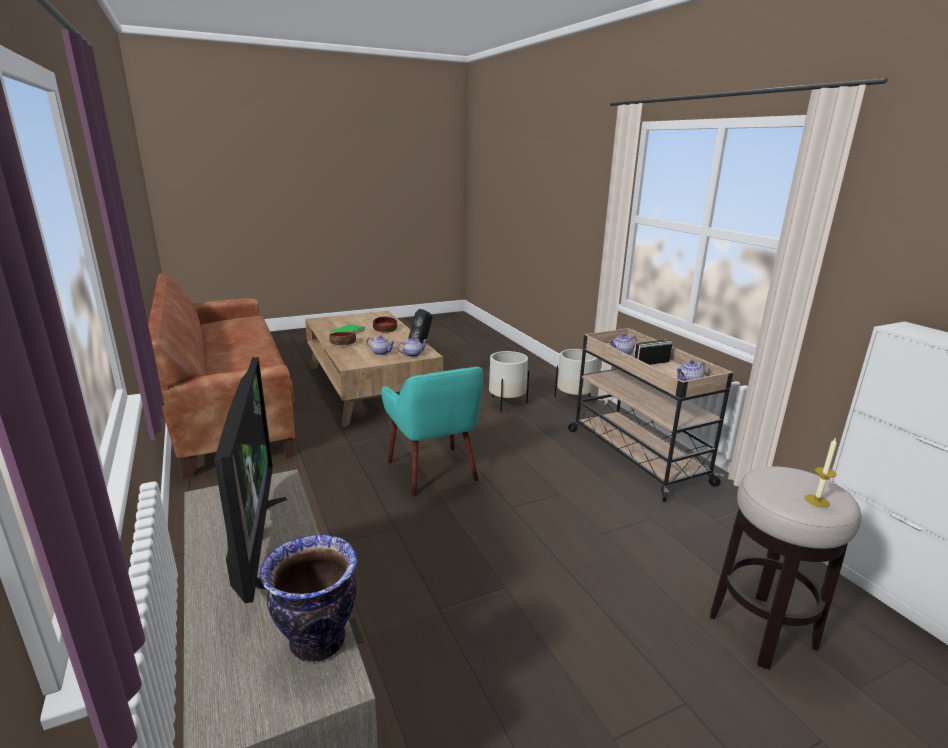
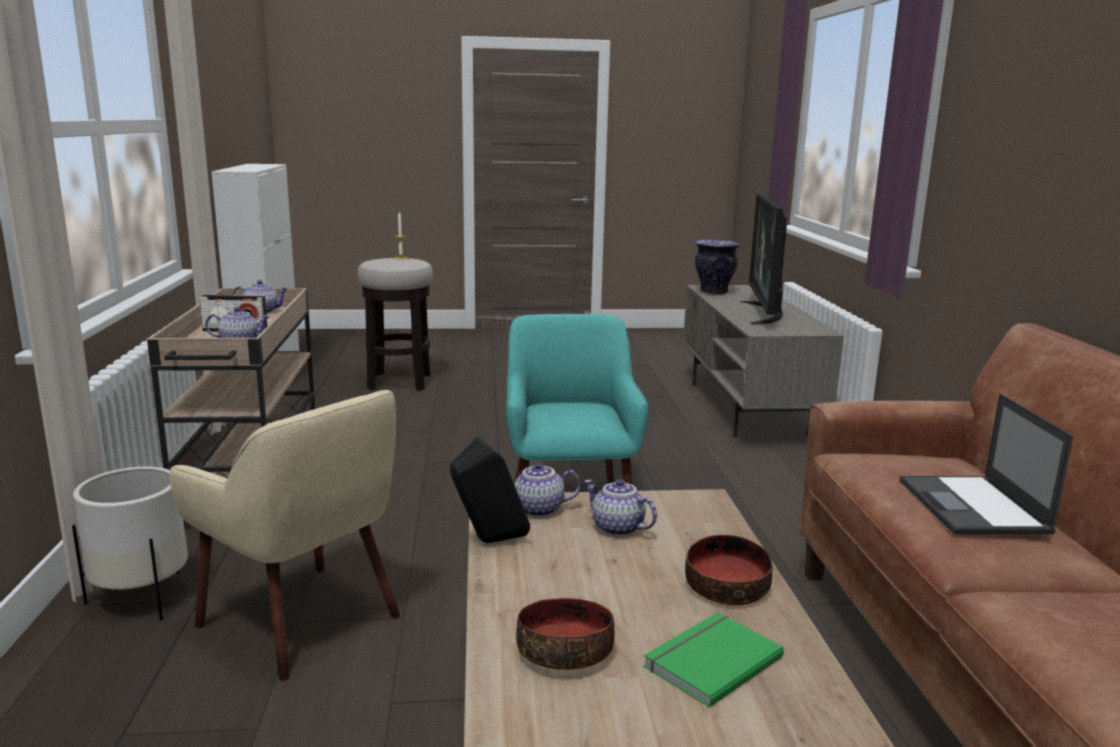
camera: 160 degrees left, 5 degrees down
(242, 356) = (973, 506): none -> laptop
(506, 404) = (302, 620): white planter -> beige armchair

